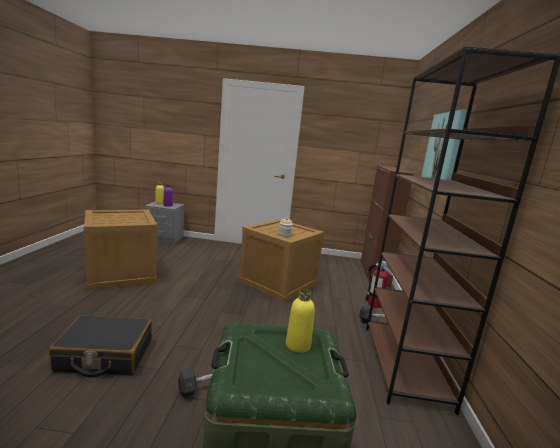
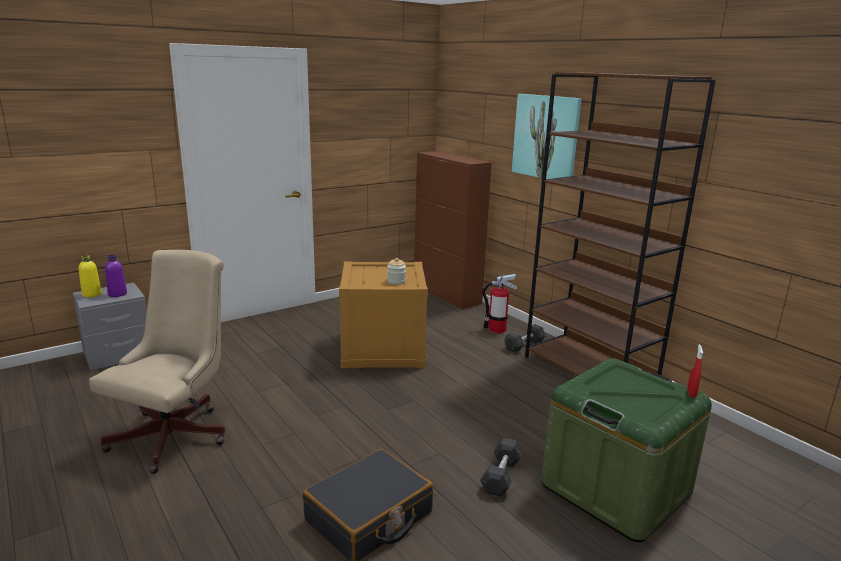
camera: 40 degrees left, 5 degrees up
(121, 274) = (176, 433): crate -> beige office chair
(298, 345) = (621, 378): yellow bottle -> none
(332, 392) = (691, 393): none -> red spray bottle

